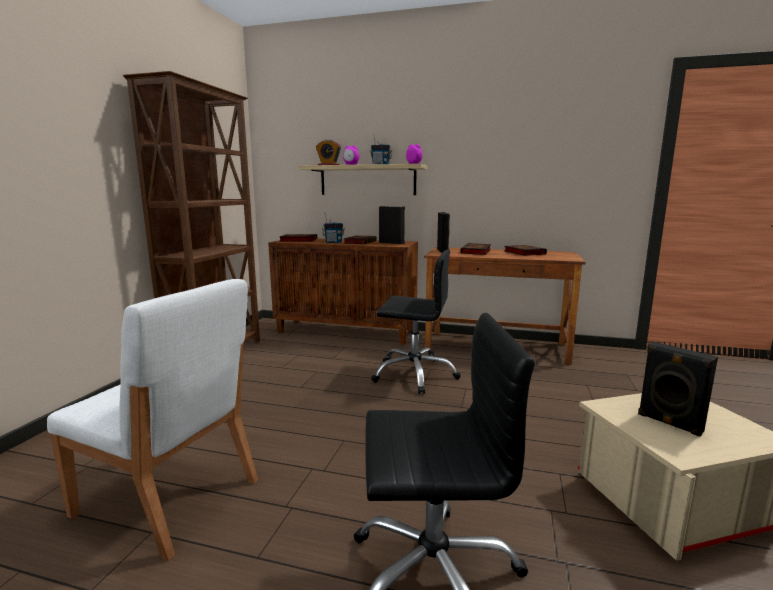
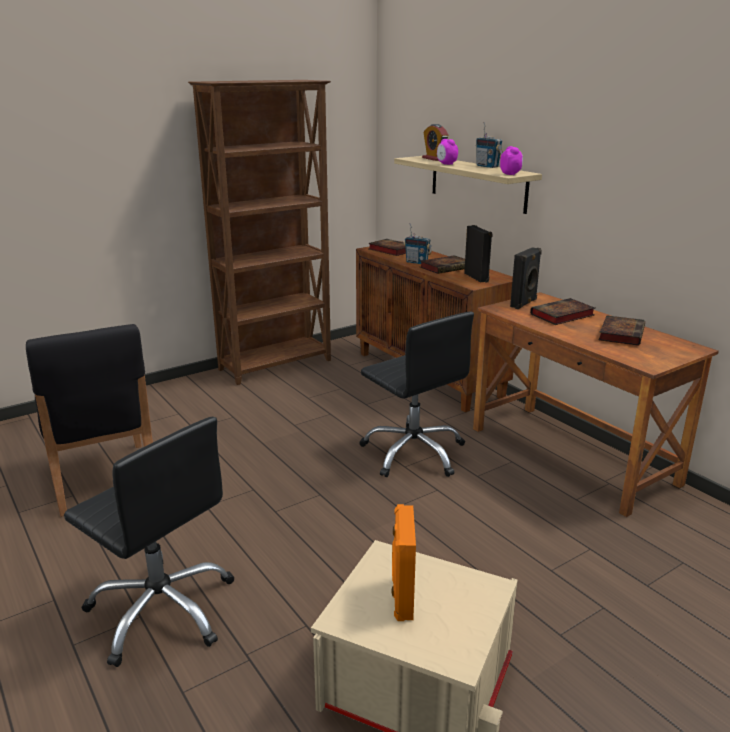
camera: 40 degrees right, 10 degrees up
(169, 499) = (103, 479): white chair -> black chair
(669, 423) = (401, 597): black speaker -> orange speaker

